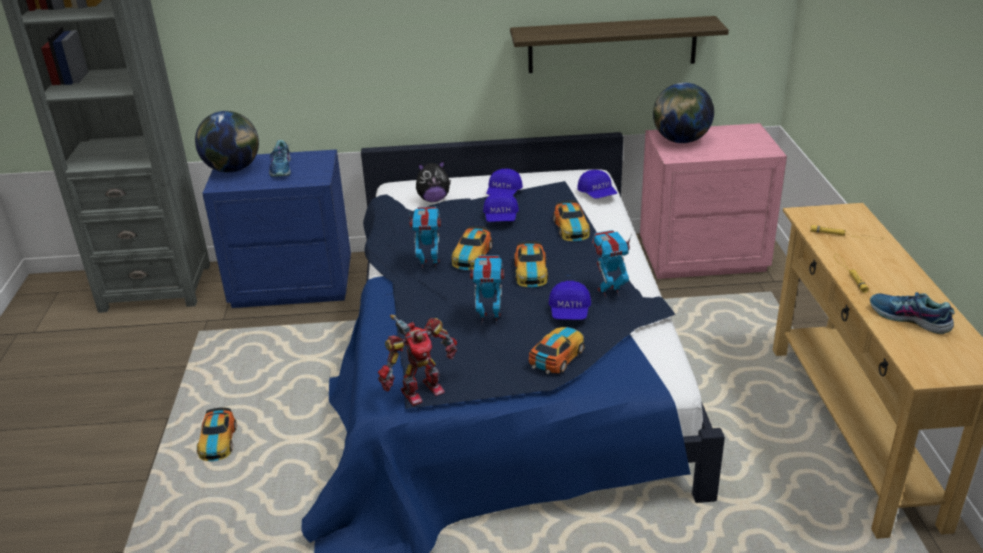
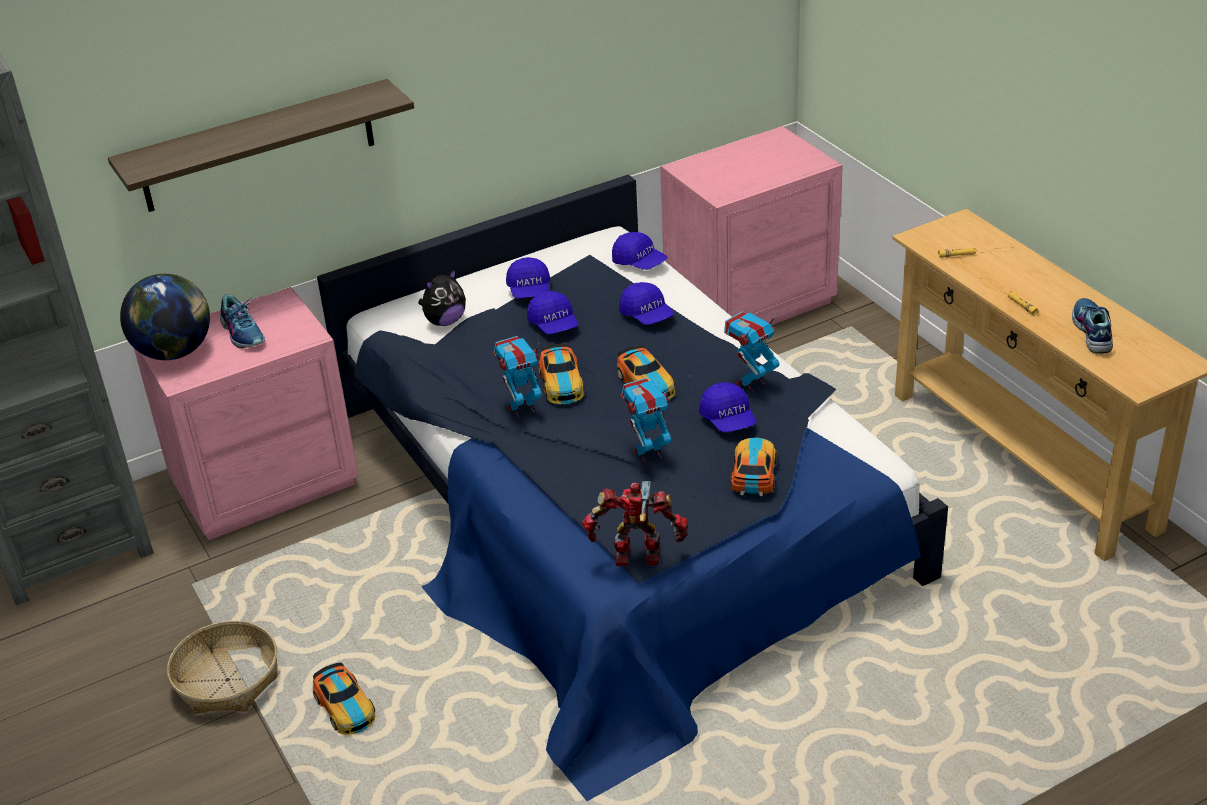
camera: 25 degrees left, 5 degrees up
(167, 397) = (228, 679): none -> basket
(292, 283) = (264, 482): blue nightstand -> pink nightstand
(420, 390) = (638, 558): toy robot -> toy robot turned 120 degrees counterclockwise
(571, 228) = (647, 315): toy car -> blue cap
(612, 44) = (607, 70): shelf -> shelf (258, 146)
(681, 140) = (712, 171): globe -> none
(909, 319) = (1091, 332): shoe -> shoe turned 75 degrees clockwise

